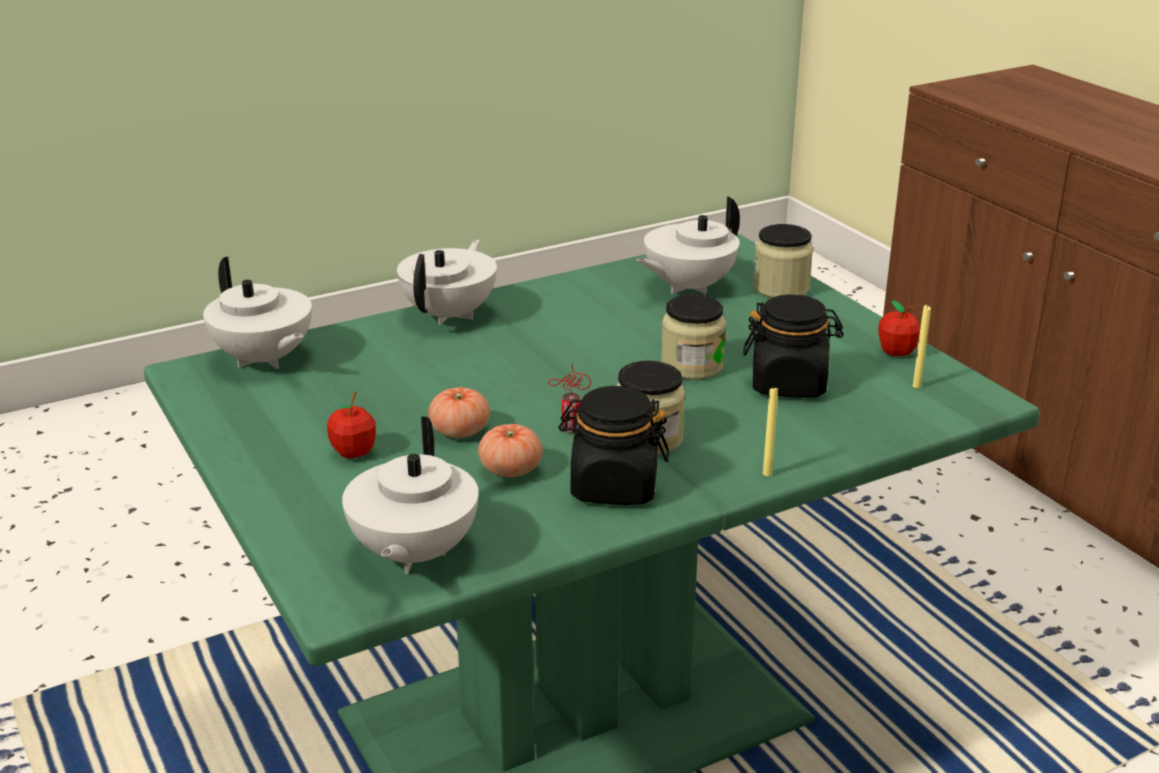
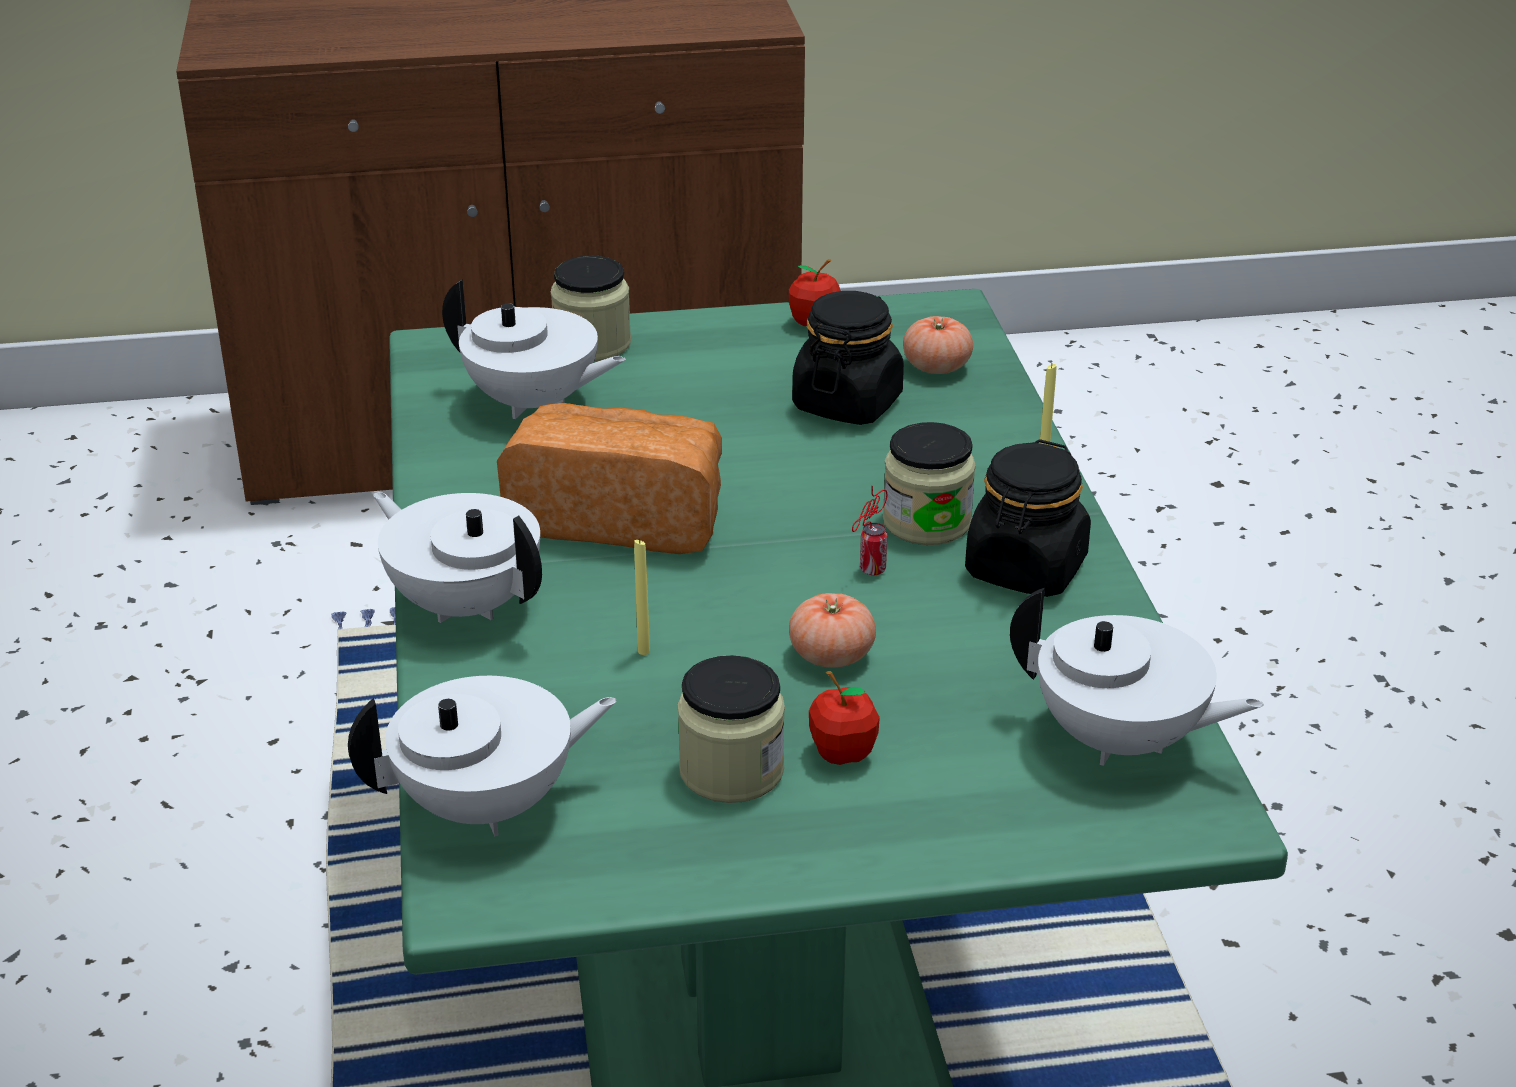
camera: 70 degrees left, 5 degrees up
(510, 470) = (952, 633): tomato -> tomato (936, 367)
(574, 337) = (620, 517): none -> bread
(687, 287) = (534, 403): white teapot -> white teapot turned 45 degrees counterclockwise
(692, 366) = (761, 452): jar -> jar (731, 771)
(916, 386) = (899, 334): yellow candle -> yellow candle (643, 651)

